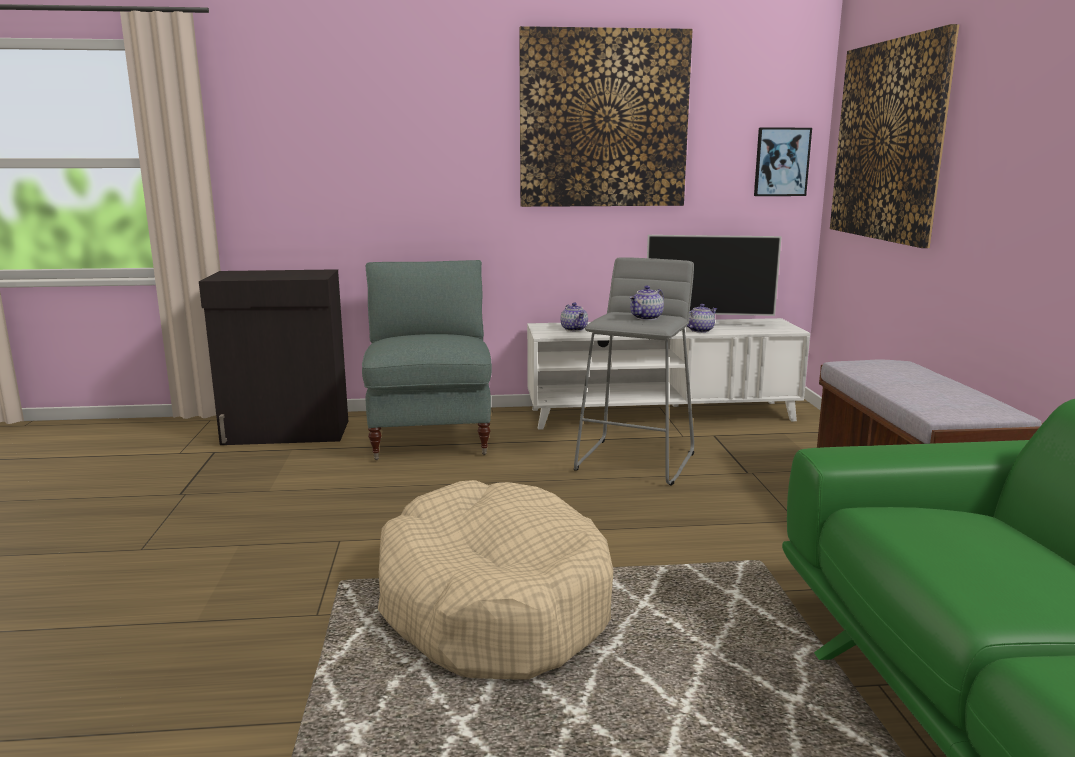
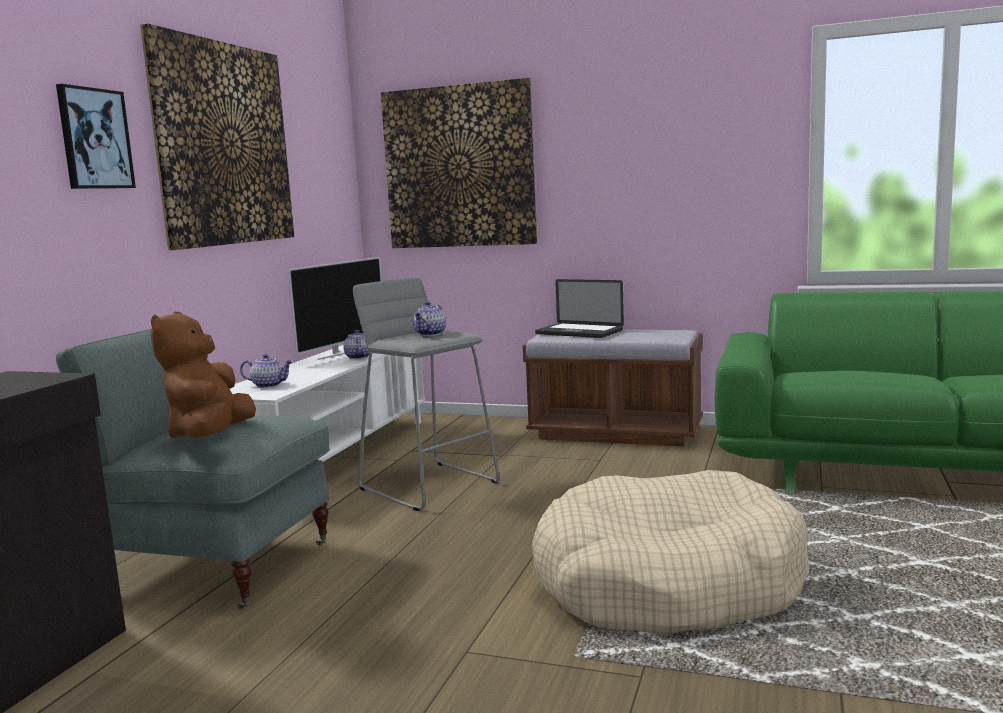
camera: 65 degrees left, 5 degrees down
(398, 341) = (211, 436): none -> brown plush toy
(646, 318) = (431, 334): teapot -> teapot turned 45 degrees clockwise
(781, 162) = (338, 191): picture -> picture (94, 139)
(894, 371) = (579, 332): none -> laptop

